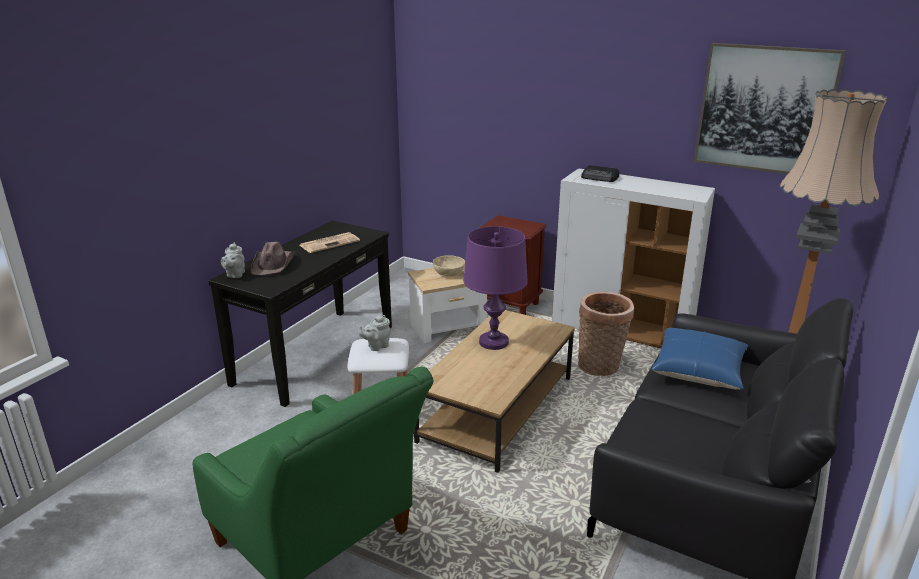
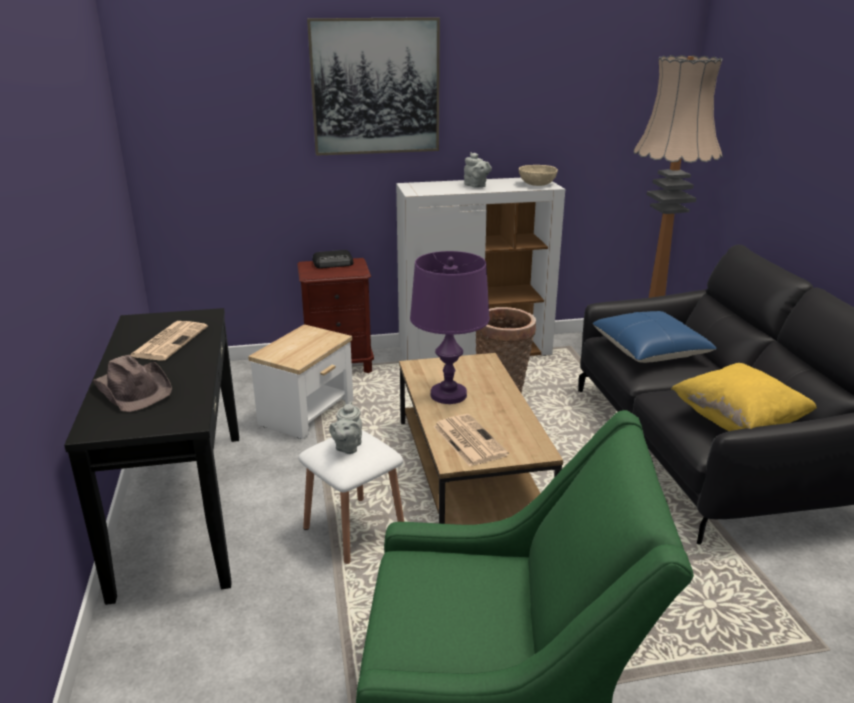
camera: 40 degrees left, 0 degrees up
(235, 275) = (98, 422): grey teapot -> grey teapot (476, 186)
(448, 273) = (299, 343): beige bowl -> beige bowl (536, 184)
(459, 375) = (468, 440): none -> newspaper
(600, 178) = (436, 187): radio -> radio (334, 263)
(673, 451) = (738, 422): none -> yellow pillow
(764, 109) = (582, 87): picture -> picture (375, 87)

